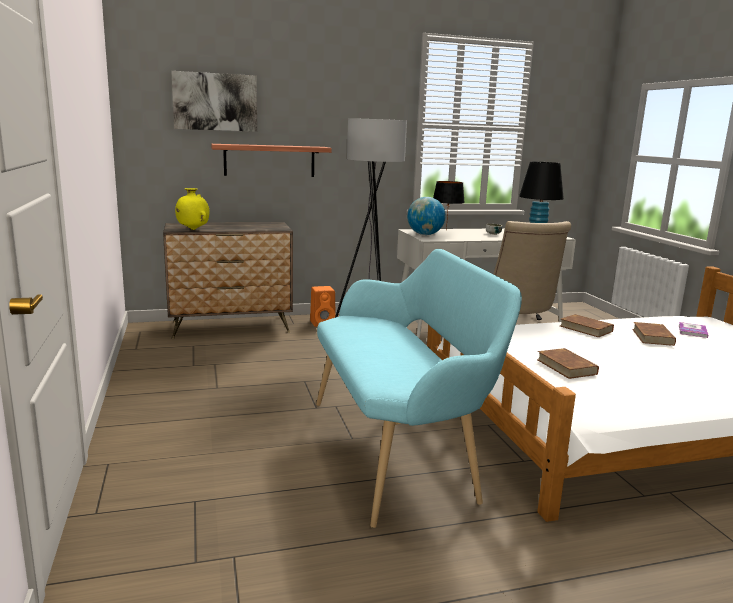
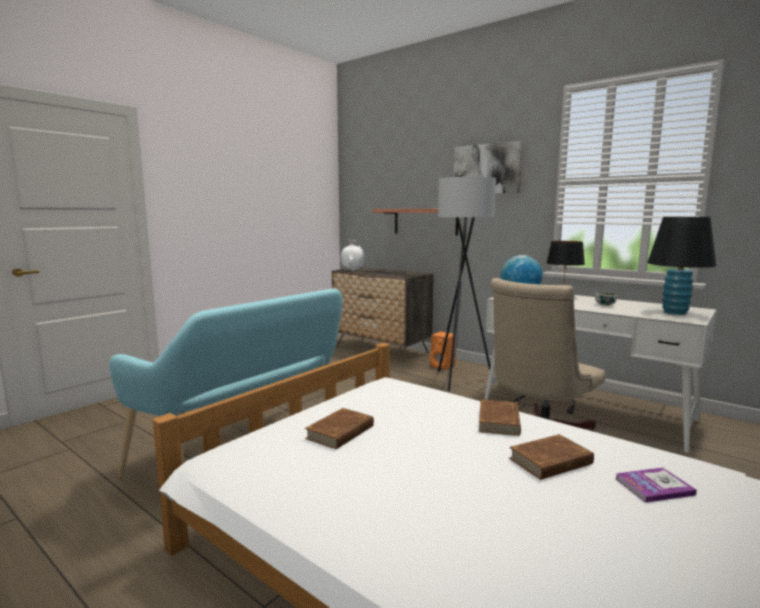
camera: 55 degrees right, 5 degrees down
(193, 229) = (352, 271): yellow vase -> white vase
(215, 102) = (392, 177): picture -> picture (486, 169)

